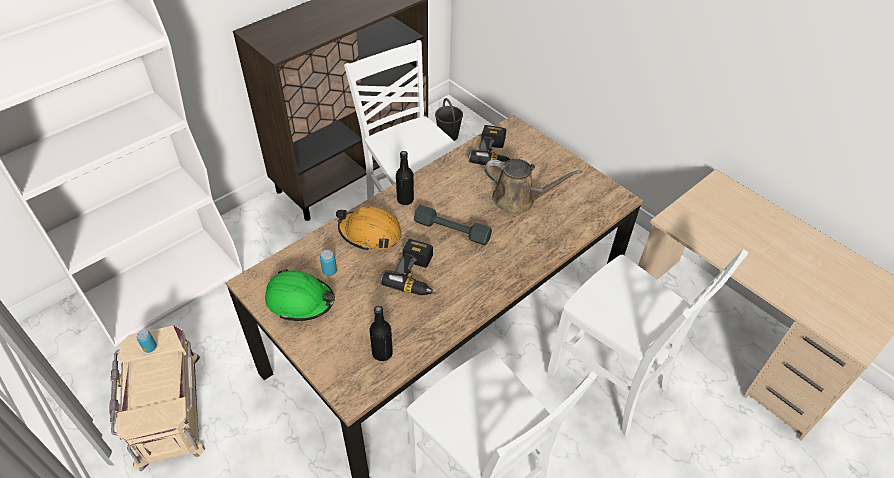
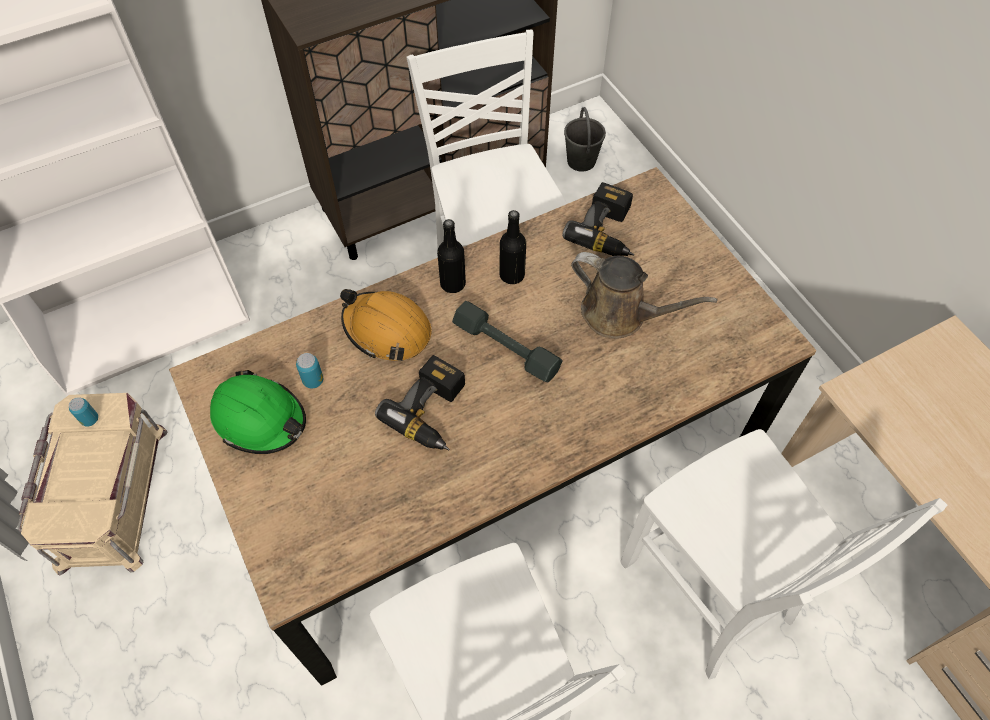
camera: 15 degrees right, 10 degrees up
(382, 353) = (349, 527): black bottle -> black bottle (512, 275)

